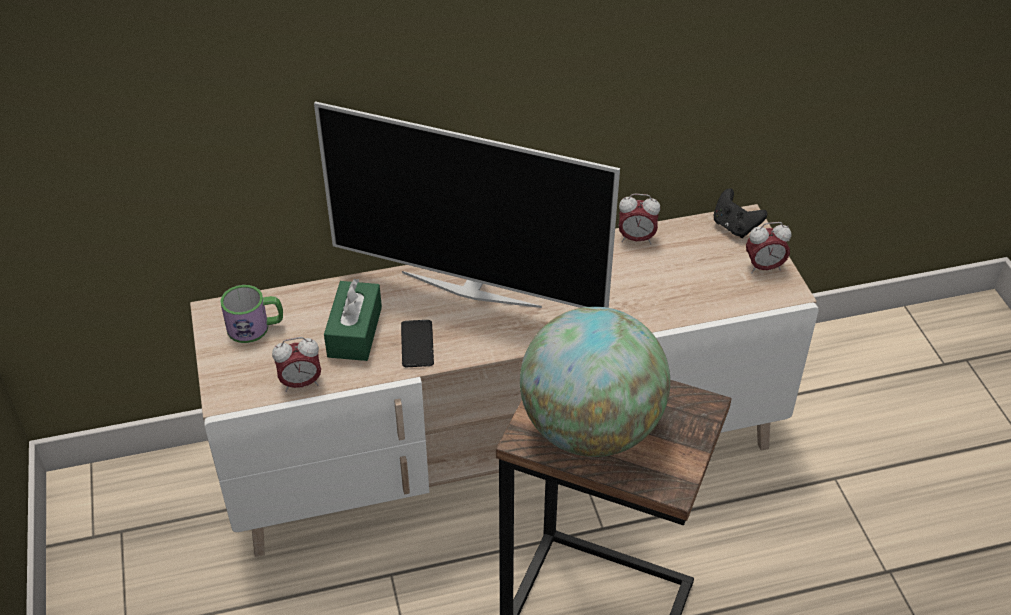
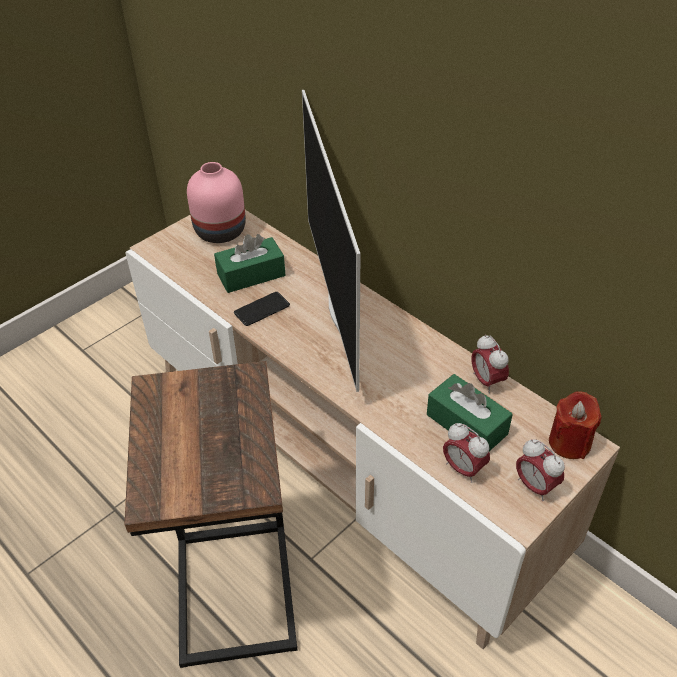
camera: 60 degrees right, 0 degrees up
(256, 327) = (222, 231): mug -> pink vase
(301, 383) = (185, 273): alarm clock -> alarm clock (463, 469)
(590, 429) = (183, 422): globe -> none
(675, 274) = (466, 424): none -> green tissue box
(735, 227) = (569, 442): black game controller -> red candle

